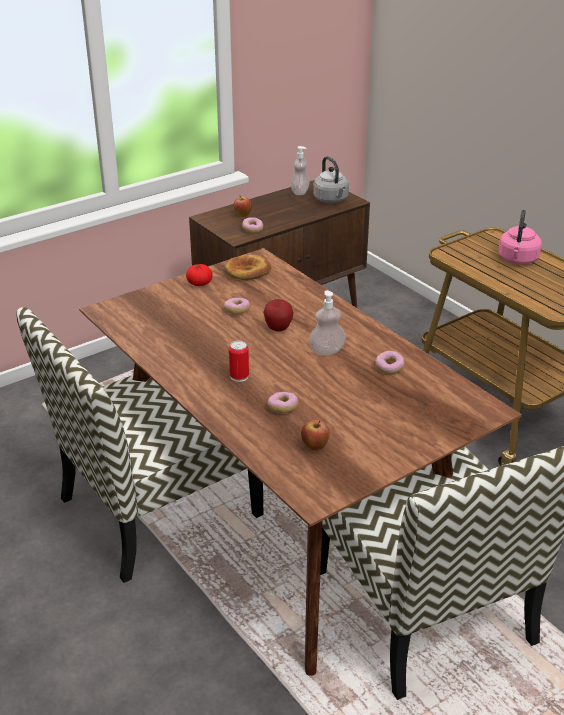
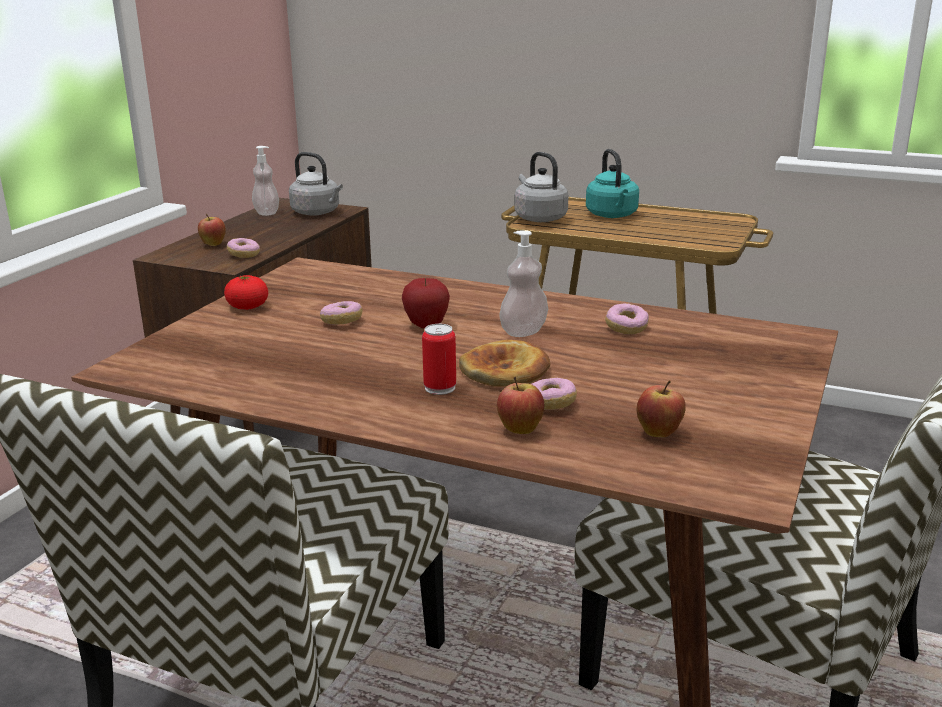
camera: 30 degrees left, 10 degrees down
(247, 271) = (304, 281): bread -> bread (505, 371)
(248, 419) = (520, 430): none -> apple
(459, 249) = (539, 218): none -> grey kettle
(517, 260) = (612, 215): pink kettle -> turquoise kettle

